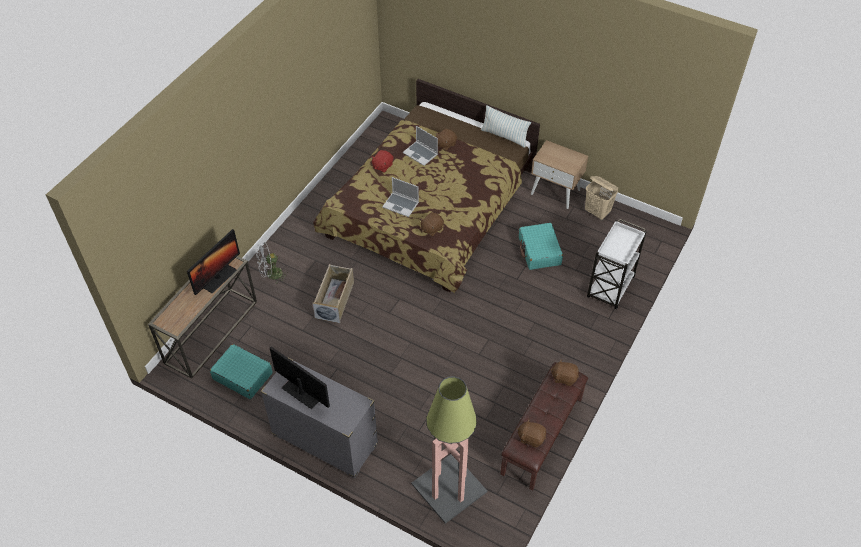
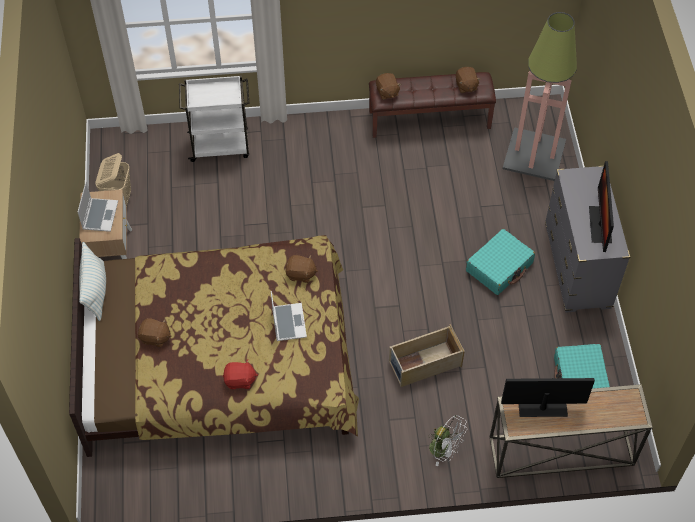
camera: 125 degrees left, 5 degrees up
(421, 154) = (190, 353): laptop -> laptop (99, 215)
(539, 251) = (214, 223): turquoise suitcase -> turquoise suitcase (499, 267)

